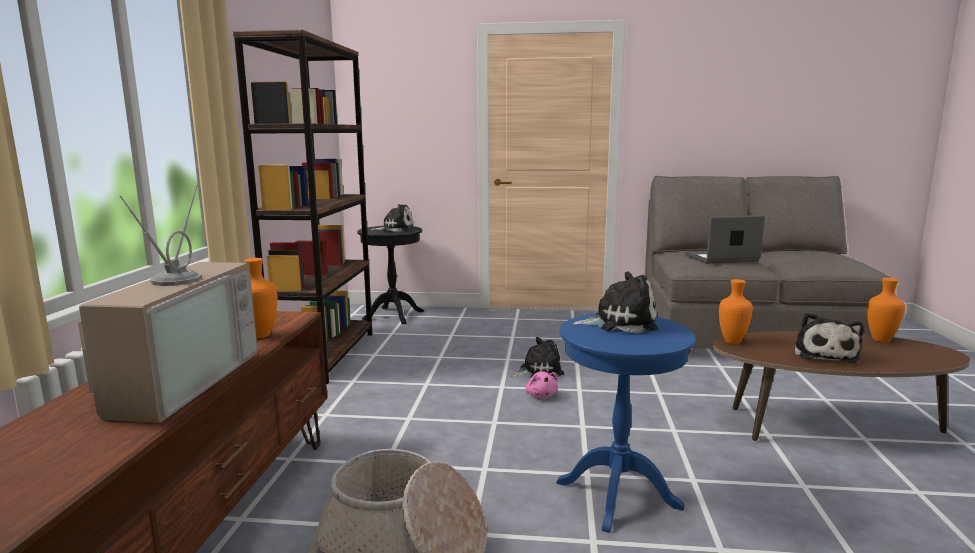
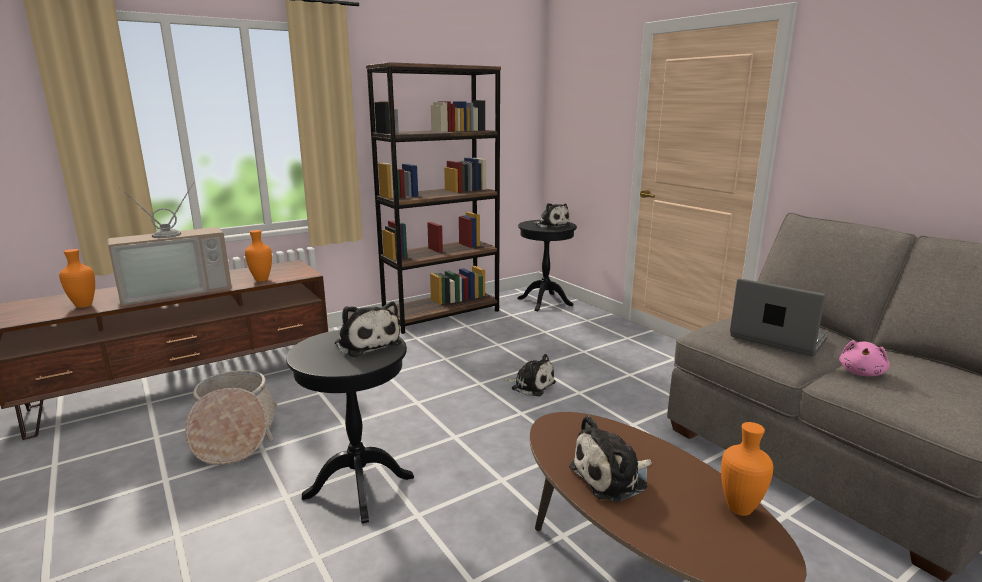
camera: 50 degrees right, 5 degrees up
(541, 395) = (486, 402): pink plush toy -> pink plush toy (861, 373)
(618, 494) = (359, 487): blue side table -> black side table
(732, 342) = (570, 420): orange vase -> orange vase (82, 306)

